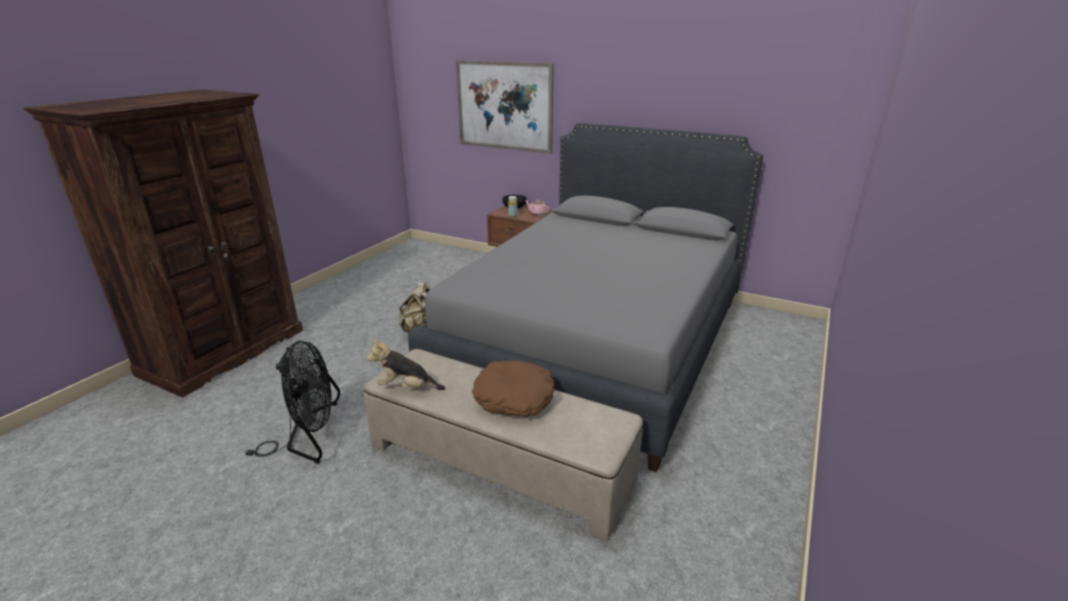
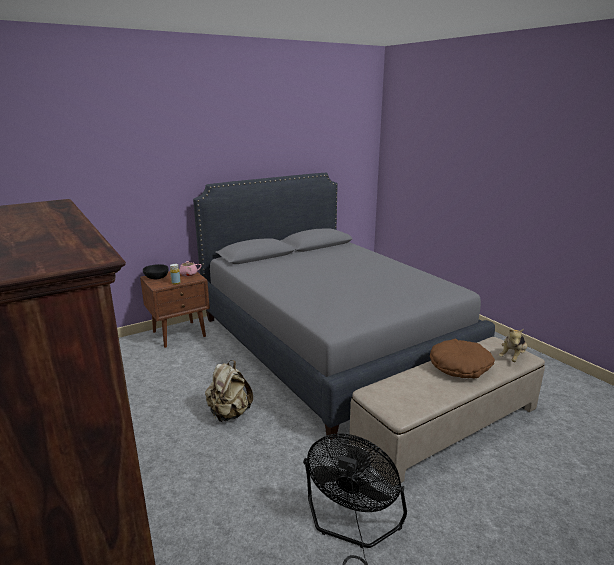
camera: 60 degrees left, 5 degrees down
(407, 388) = (420, 406): plush toy -> plush toy (512, 357)
(504, 106) = (119, 182): picture -> none

